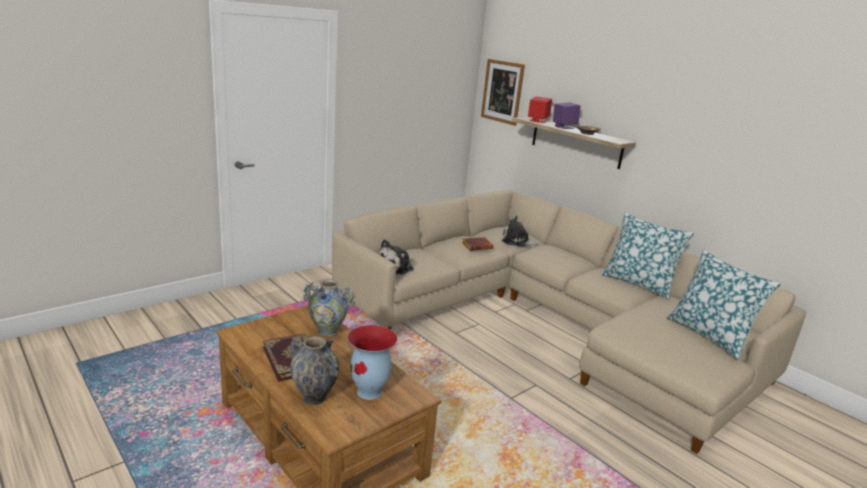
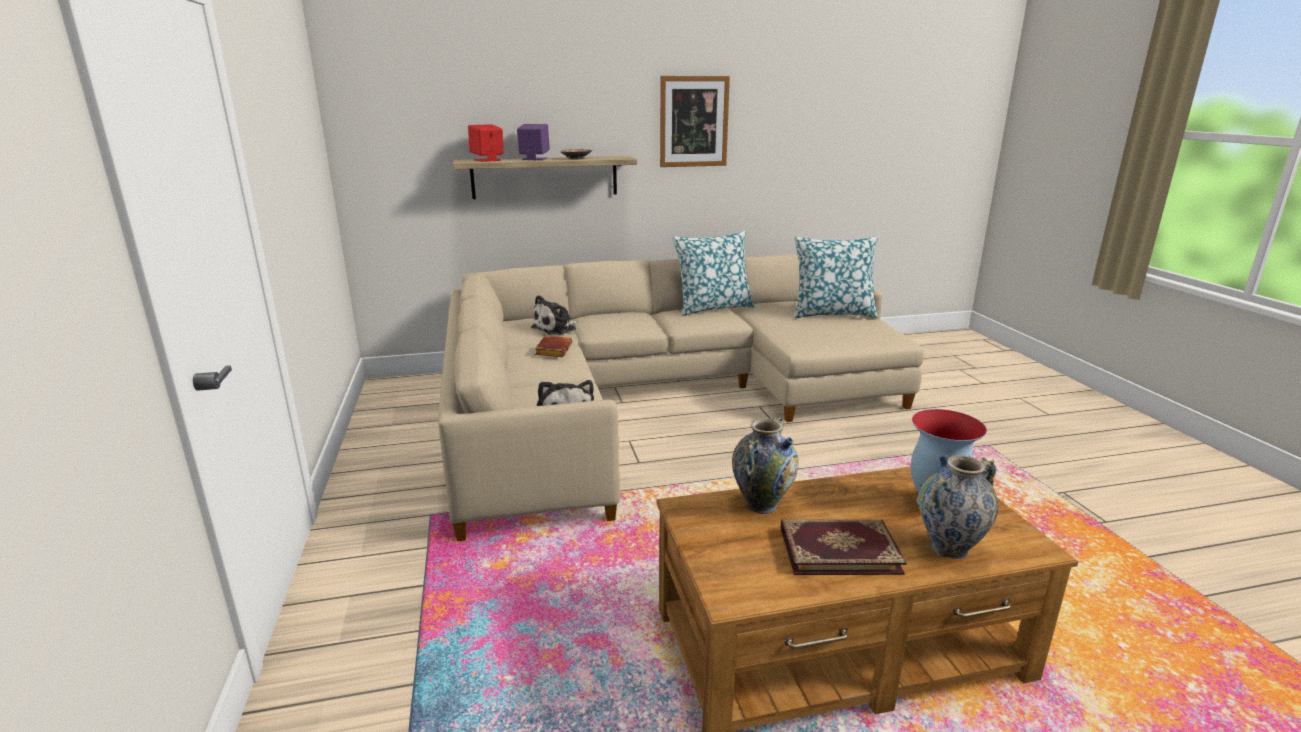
camera: 60 degrees left, 0 degrees up
(502, 91) = (387, 131): picture -> picture (694, 122)

